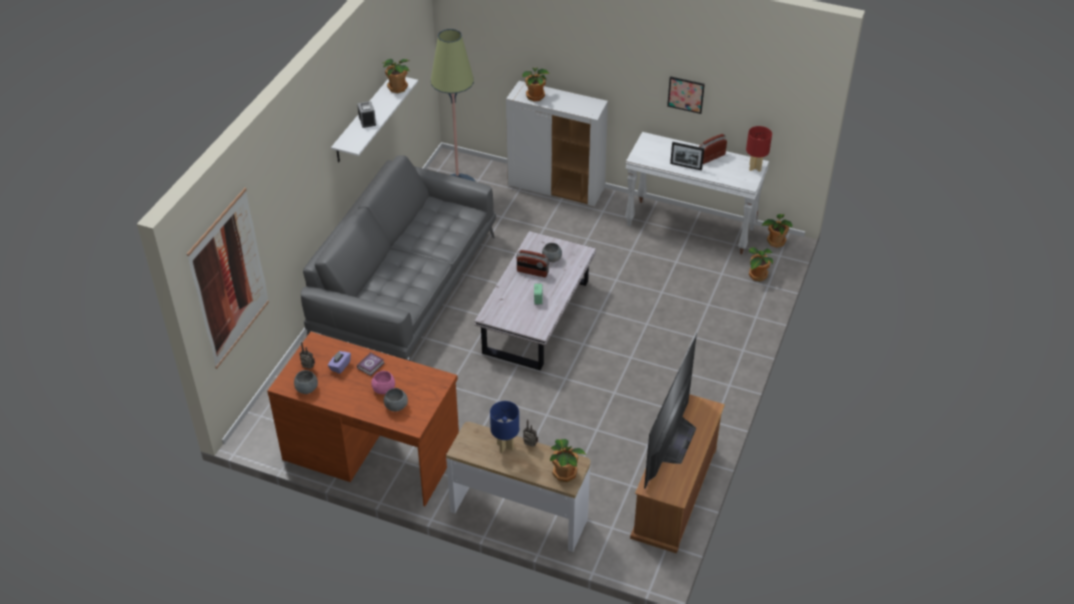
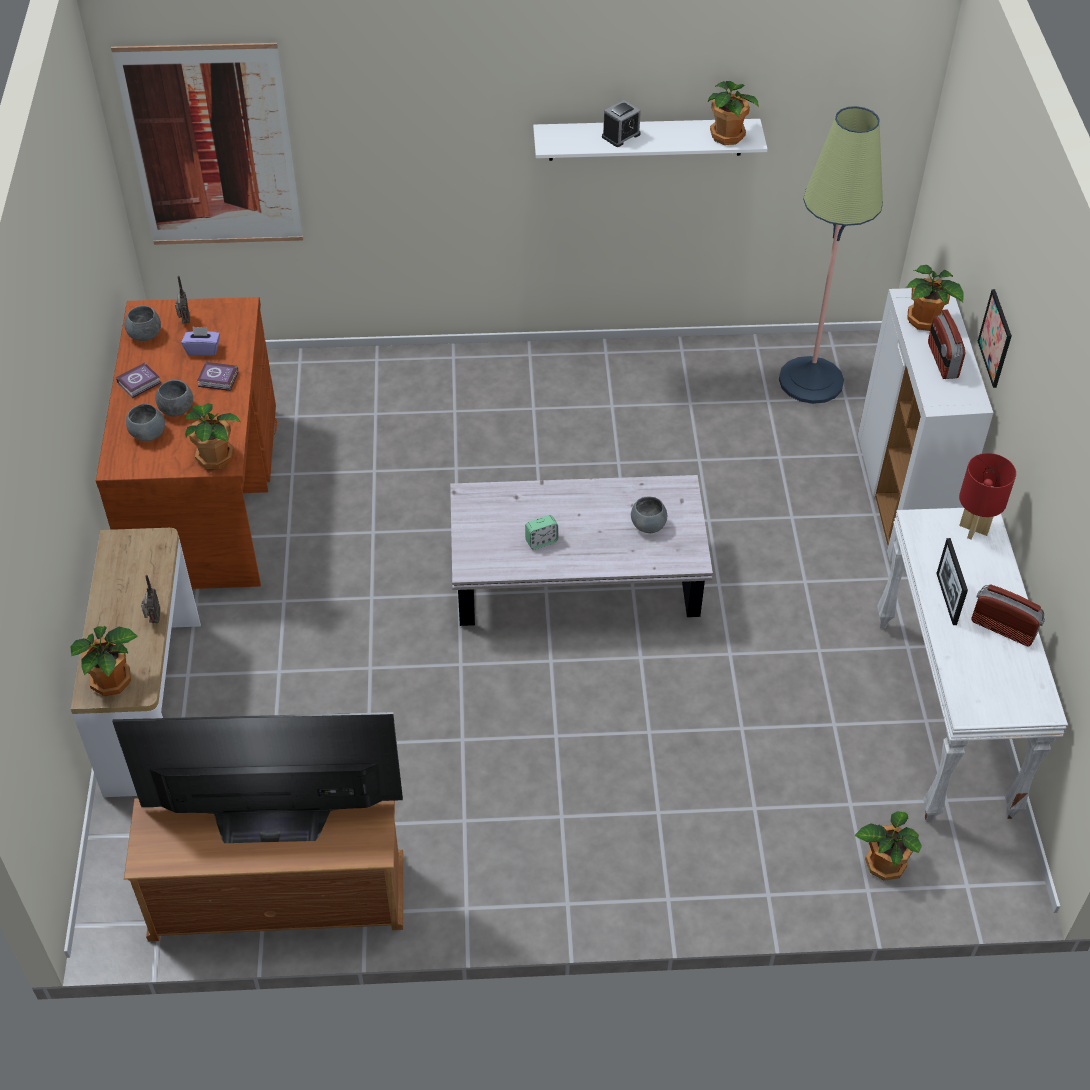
camera: 65 degrees right, 5 degrees up
(349, 400) = (140, 383): none -> book
(384, 389) = (176, 409): pink bowl -> grey bowl
(406, 286) = (550, 407): grey sofa -> none
(505, 446) = (141, 590): blue table lamp -> none
(532, 272) = (601, 512): radio -> radio (942, 360)
(686, 94) = (1050, 492): picture -> picture (995, 338)
(755, 167) = (1027, 707): red table lamp -> red table lamp (974, 529)
(775, 241) = (1002, 866): potted plant -> potted plant (216, 457)

